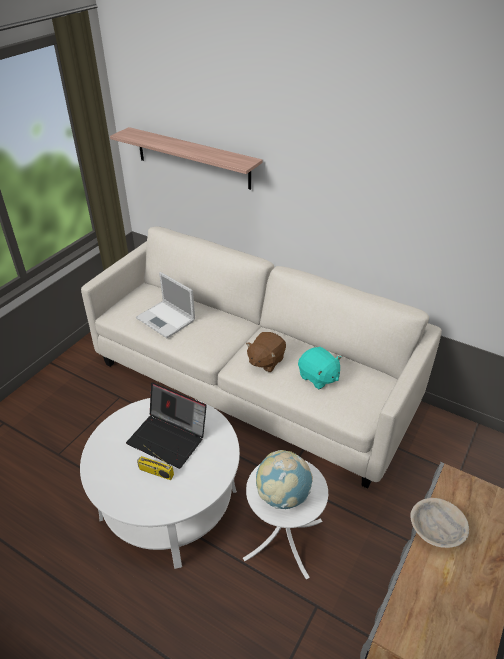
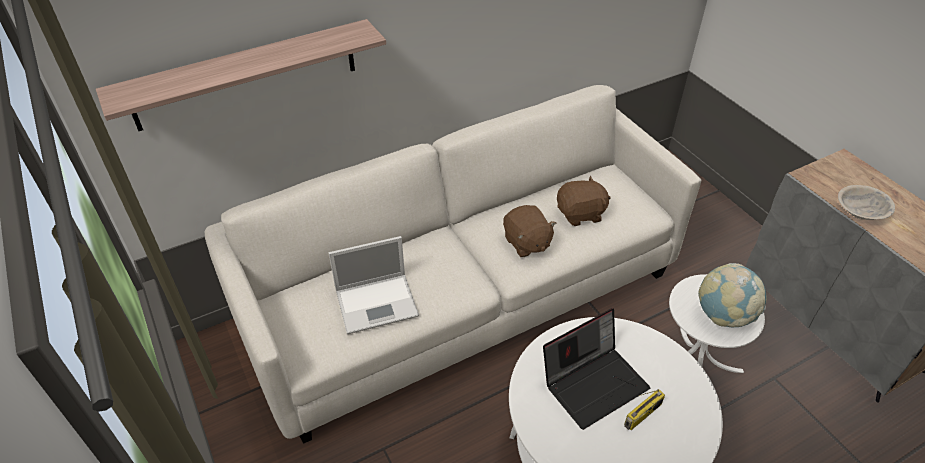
camera: 60 degrees left, 5 degrees up
(318, 377) = (580, 214): turquoise plush toy -> brown plush toy

